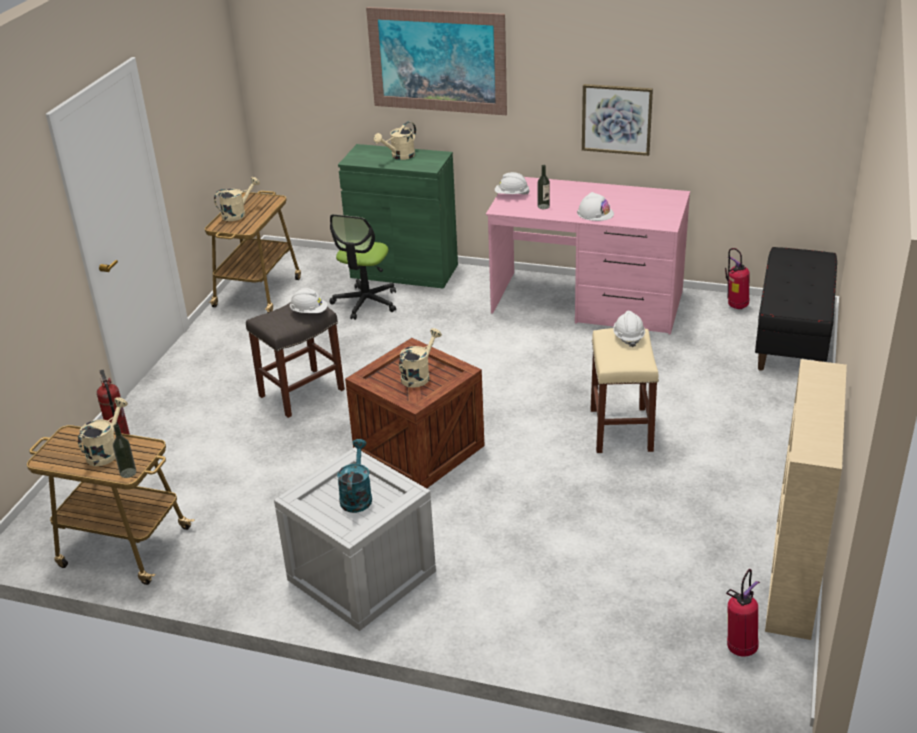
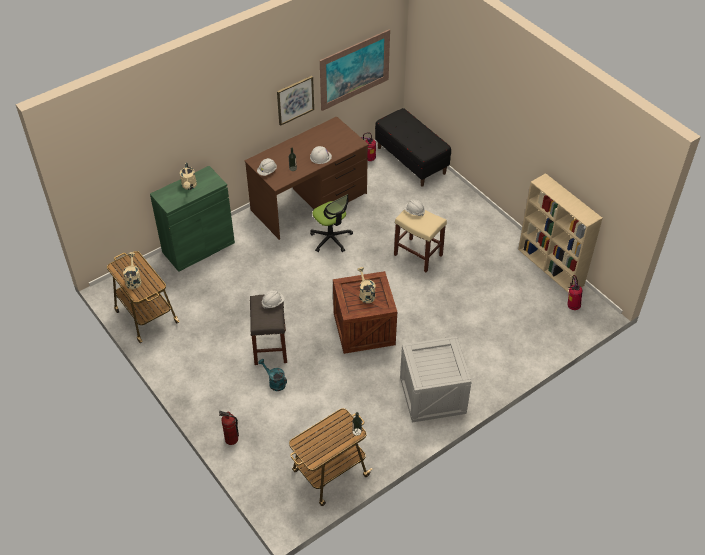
camera: 55 degrees left, 15 degrees up
(106, 451) = (329, 433): beige watering can -> none
(356, 496) = (435, 361): turquoise watering can -> turquoise watering can (274, 382)
(365, 302) = (212, 279): office chair -> office chair (331, 239)
(437, 61) = (194, 120): picture -> picture (354, 70)
(587, 302) = (309, 202): pink desk -> brown desk

